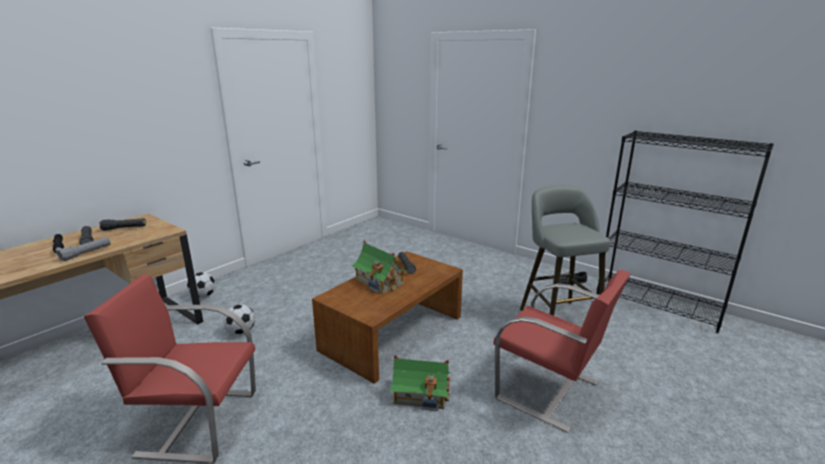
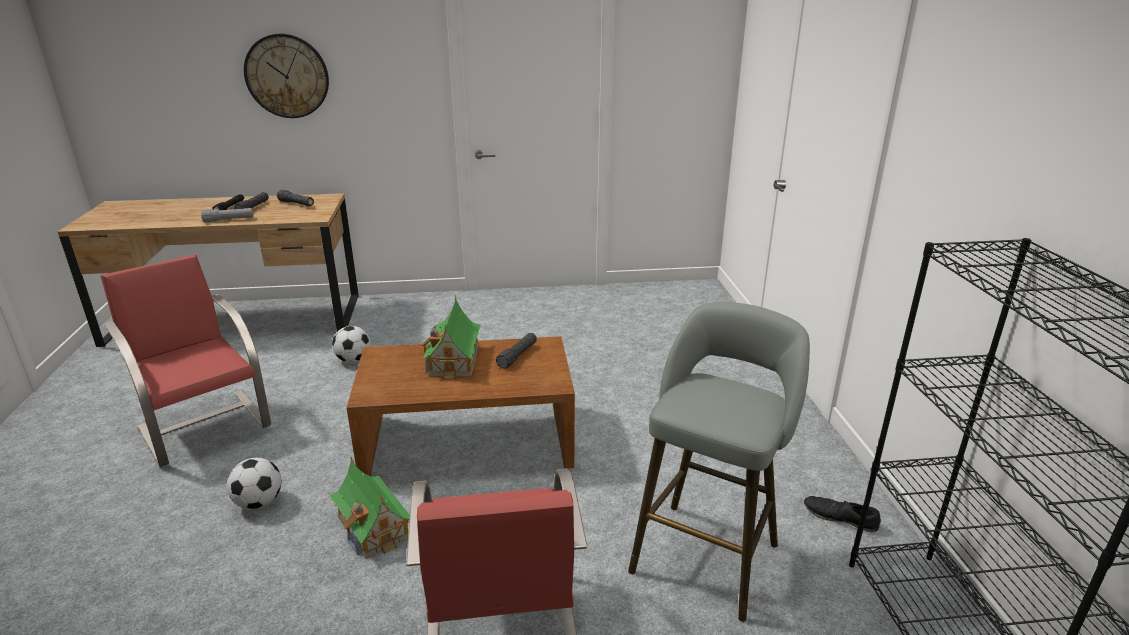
camera: 45 degrees right, 5 degrees up
(87, 119) = (287, 76): none -> wall clock
(203, 296) = (384, 307): football -> football (259, 502)

